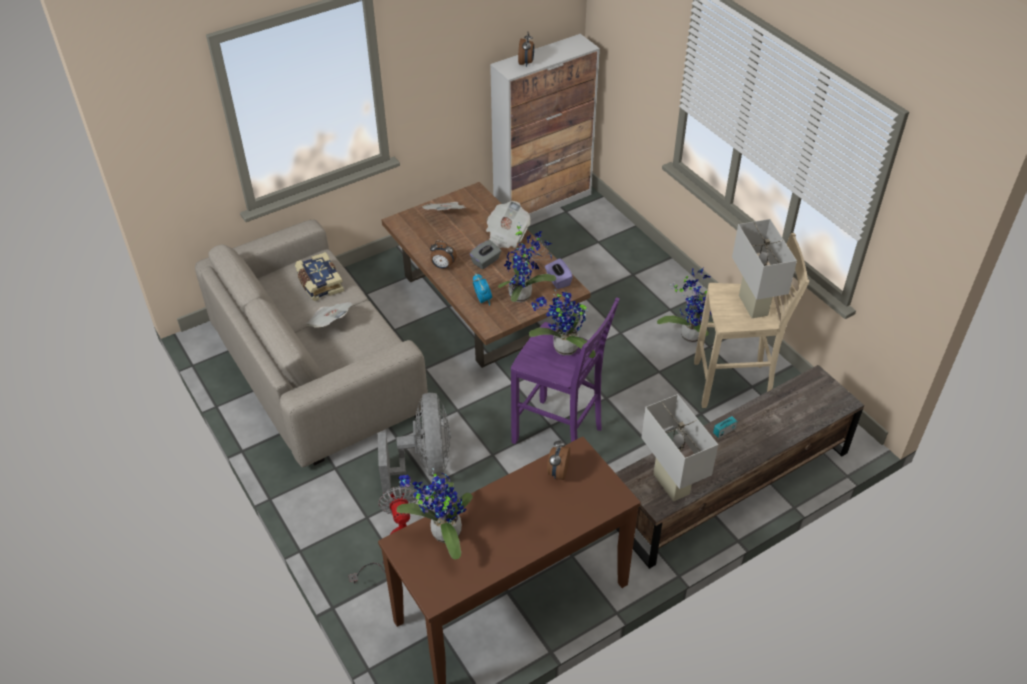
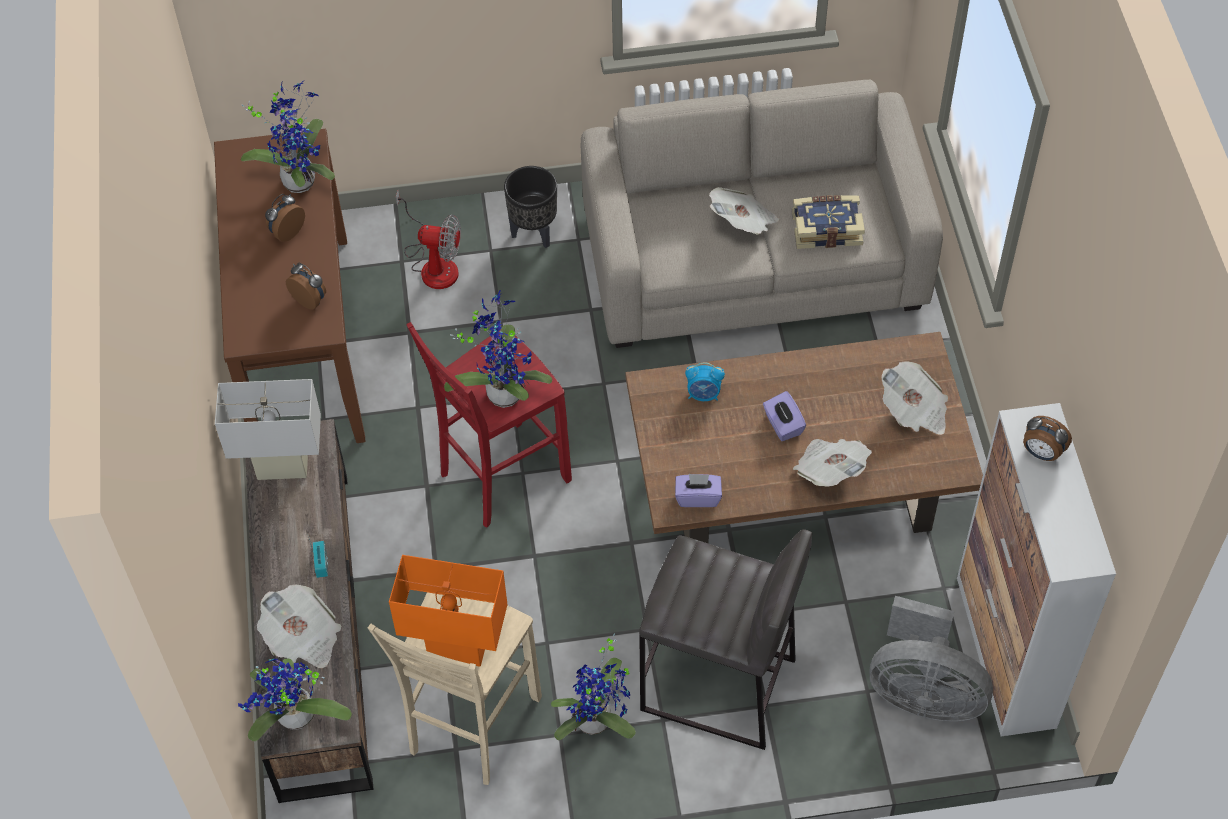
camera: 115 degrees right, 10 degrees up
(339, 496) = (534, 233): none -> black planter
(424, 463) = (536, 324): grey fan -> grey fan (922, 693)
(443, 266) = (796, 371): alarm clock -> alarm clock (286, 232)
(486, 261) = (783, 425): grey tissue box -> purple tissue box
(523, 295) = (689, 444): potted plant -> potted plant (294, 720)
(559, 435) = (500, 476): purple stool -> red stool
(634, 294) = (719, 686): none -> grey stool
(753, 305) = (457, 650): white table lamp -> orange table lamp
(779, 418) = (303, 638): none -> newspaper

